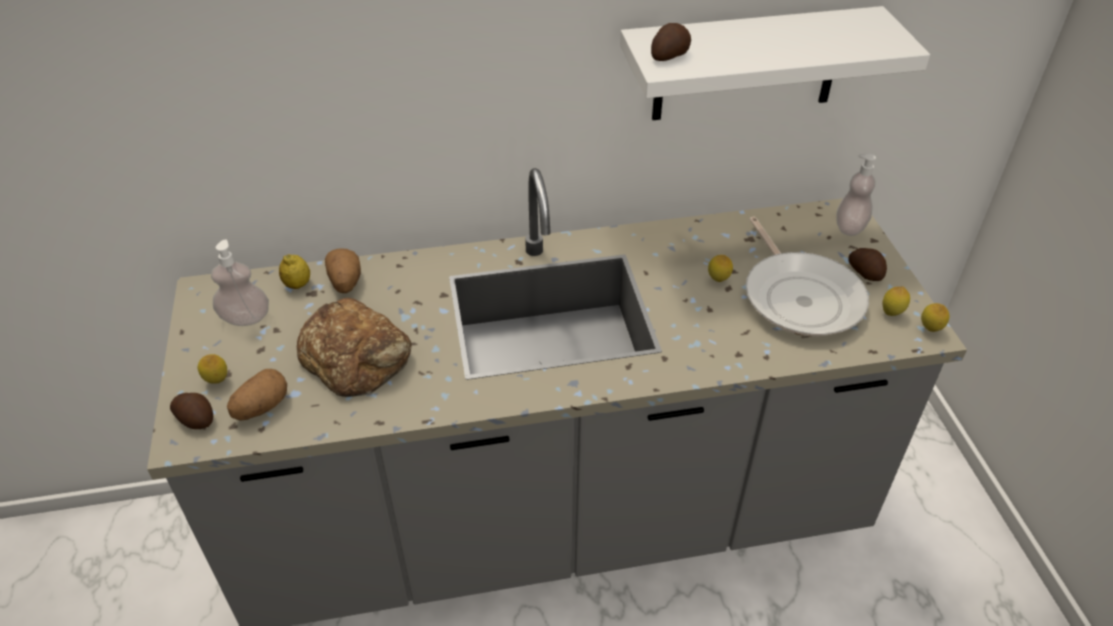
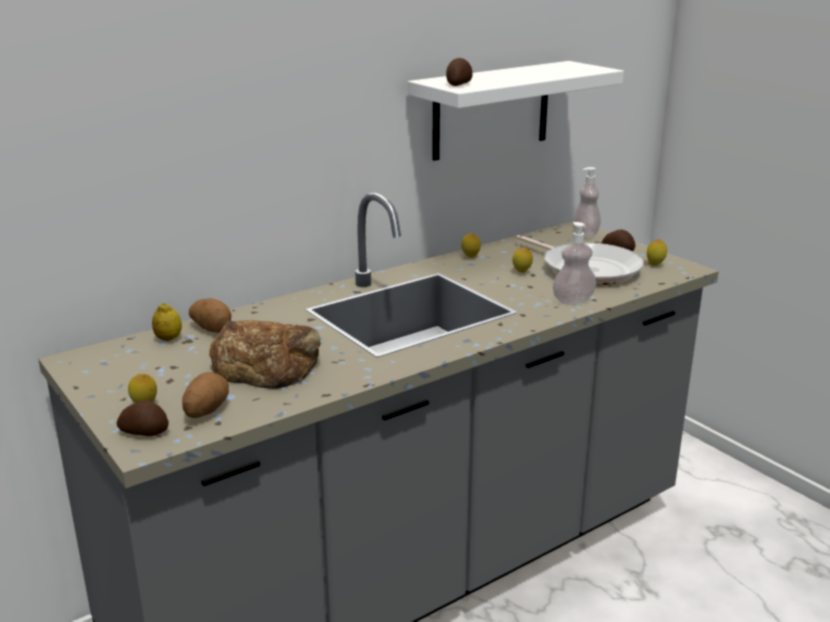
camera: 25 degrees left, 20 degrees down
(245, 318) = (135, 366): soap dispenser -> soap dispenser (573, 301)
(929, 330) = (687, 267): lemon -> lemon (470, 257)

